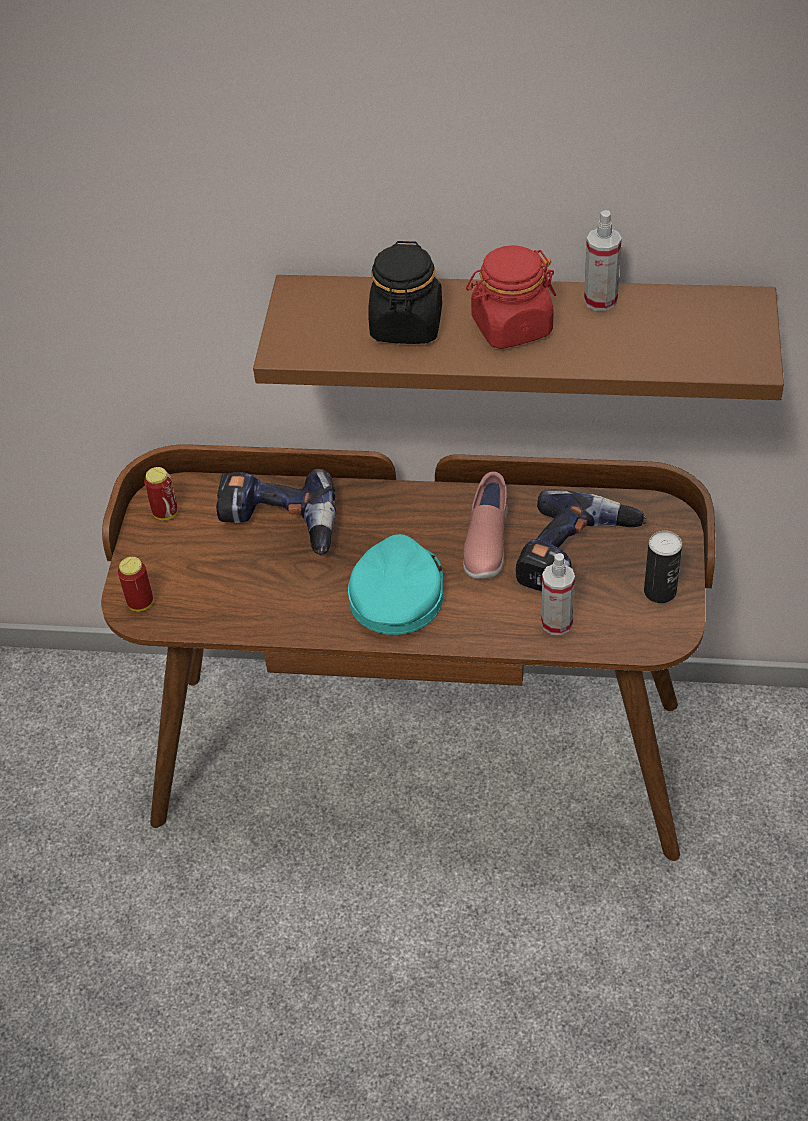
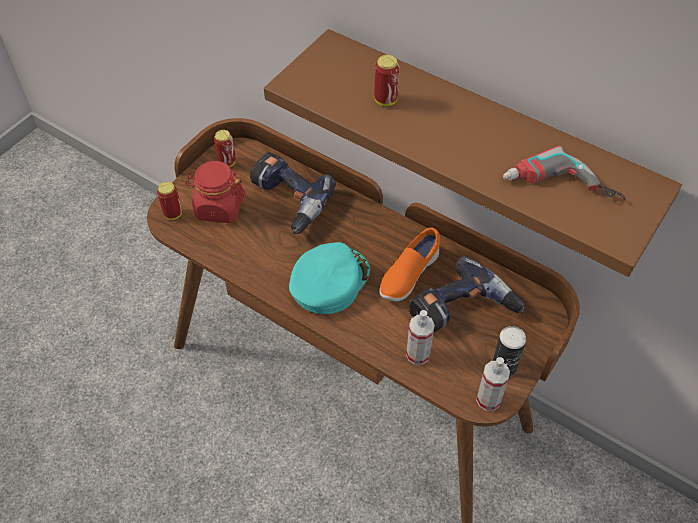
camera: 25 degrees right, 5 degrees up
(406, 326) = (385, 100): black jar -> can
(485, 544) = (408, 275): pink shoe -> orange shoe
(511, 327) = (457, 132): red jar -> red jar (219, 208)
(600, 300) = (537, 139): spray bottle -> spray bottle (488, 400)
(662, 343) = (560, 191): none -> power drill

